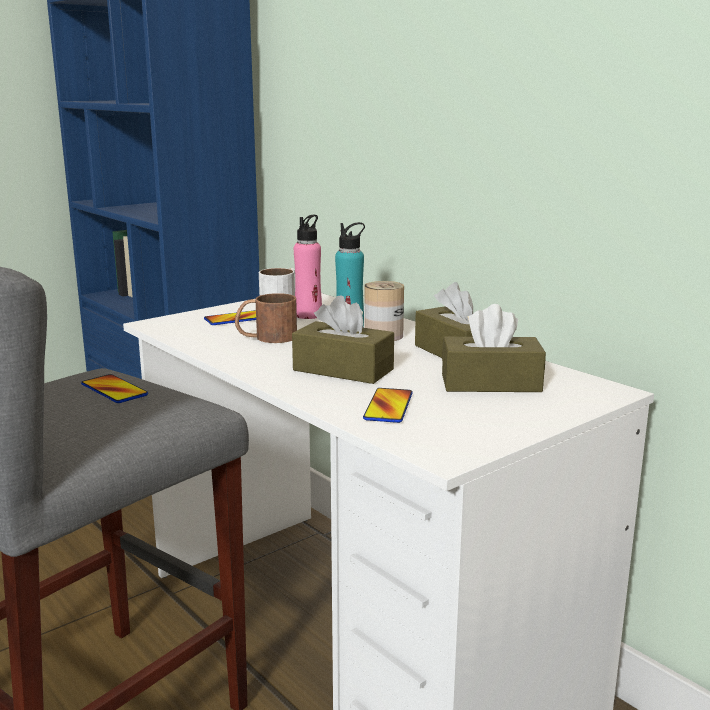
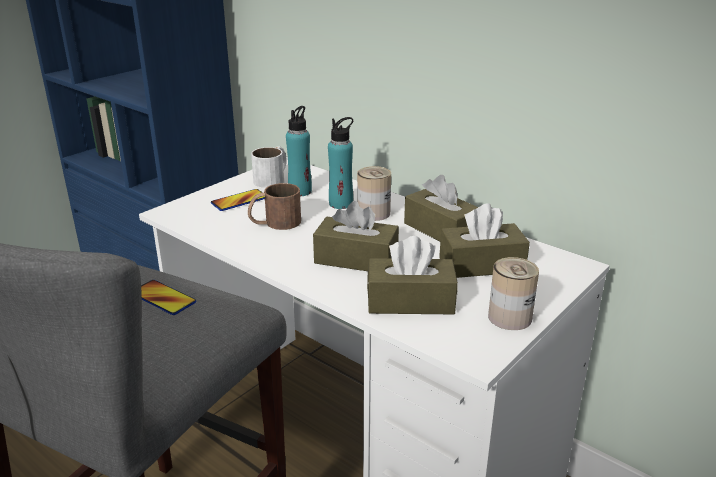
camera: 10 degrees left, 10 degrees up
(308, 315) = (300, 191): pink bottle -> turquoise bottle
(388, 407) = (410, 301): phone -> brown tissue box
(503, 427) = (509, 317): none -> can

